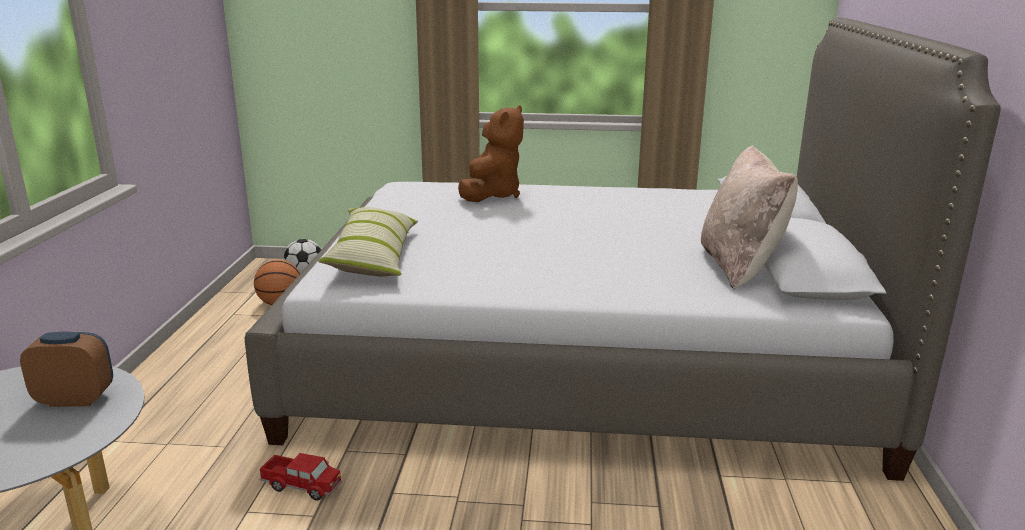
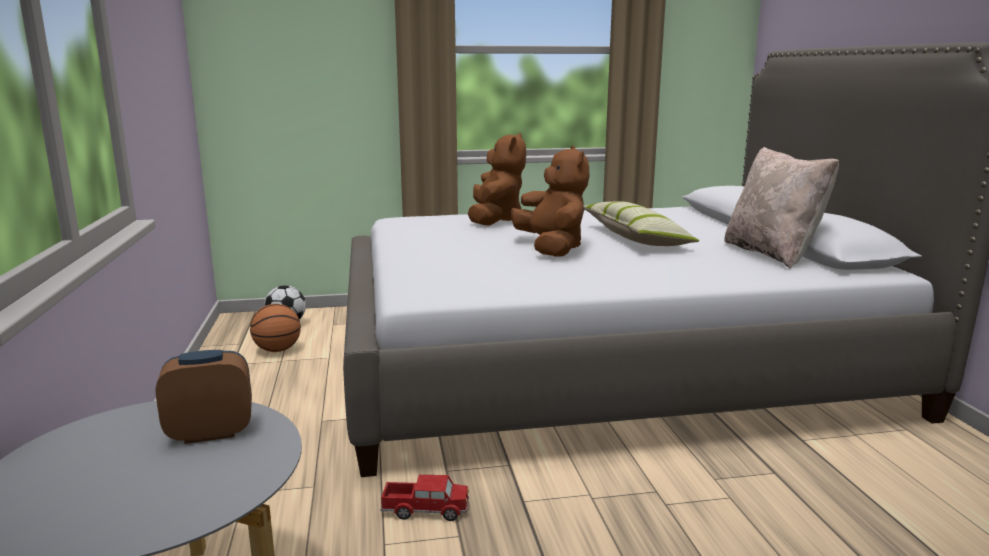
camera: 15 degrees left, 5 degrees down
(373, 257) = (439, 272): pillow -> pillow (635, 238)
(511, 238) = (551, 249): none -> brown plush toy

